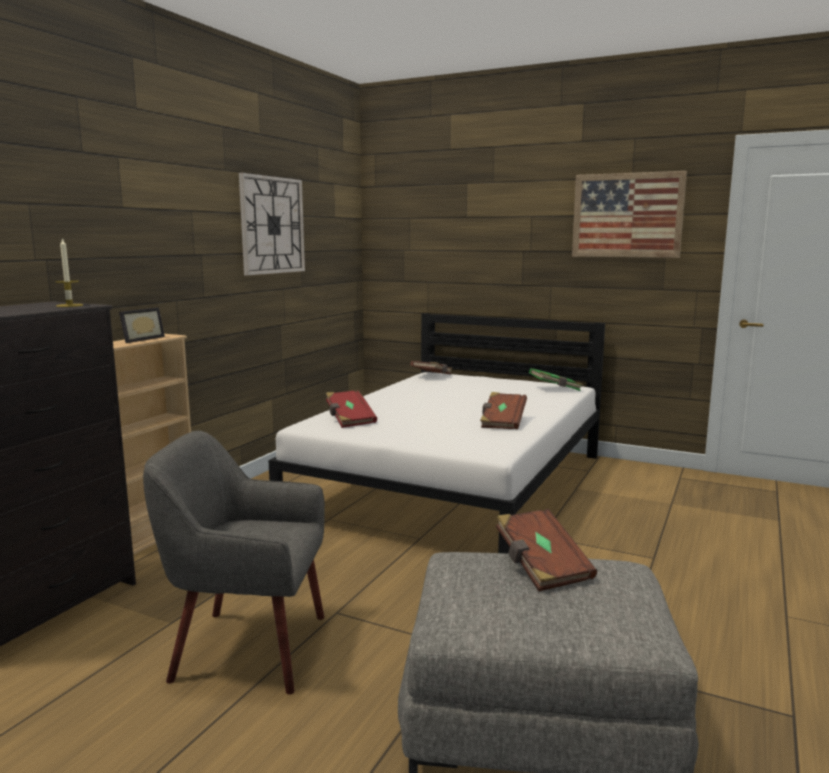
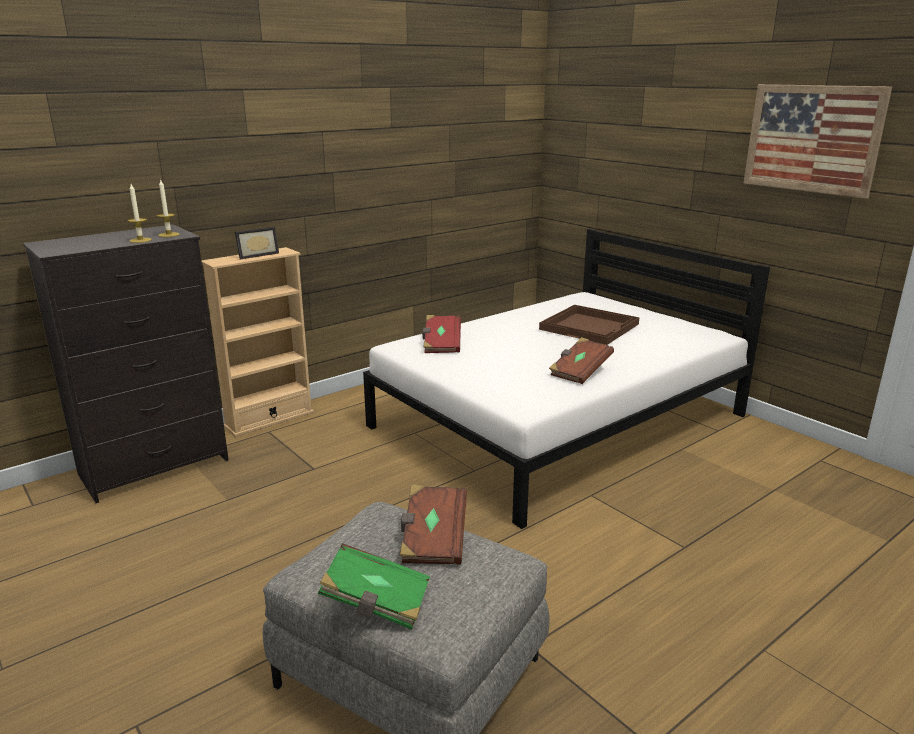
camera: 25 degrees right, 10 degrees up
(42, 309) = (140, 240): none -> candle
(248, 648) = (261, 536): grey armchair -> none
(272, 225) = (418, 137): wall clock -> none
(432, 376) = (582, 299): brown book -> none
(468, 392) = (590, 326): none -> brown tray
(555, 389) = (693, 336): green book -> green book (376, 603)

